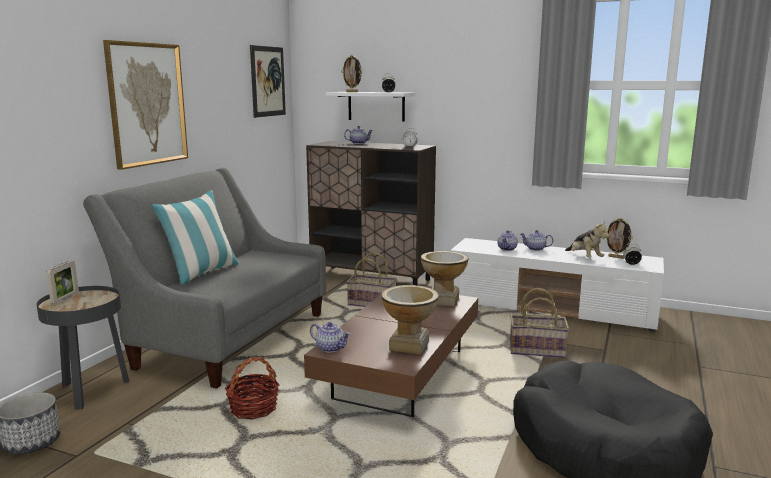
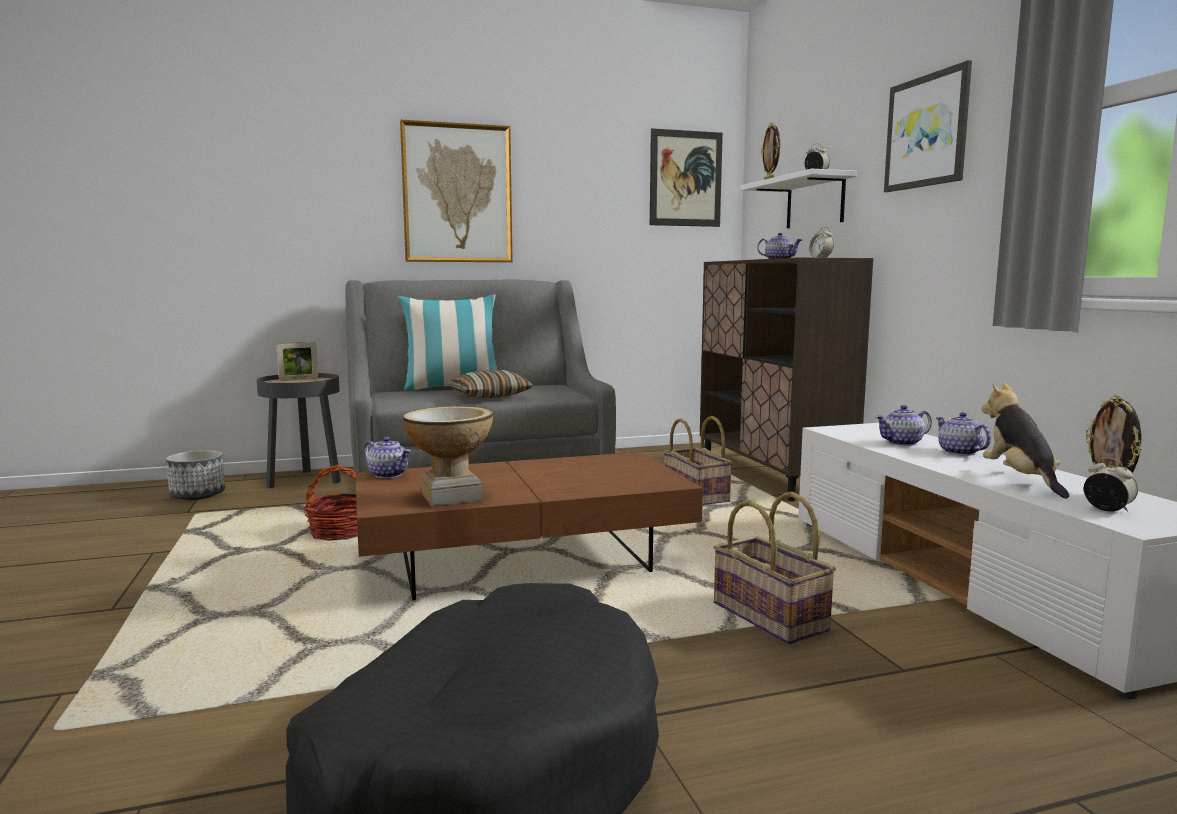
camera: 50 degrees right, 5 degrees down
(257, 273) = (489, 396): none -> pillow
(330, 348) = (389, 474): teapot -> teapot turned 45 degrees counterclockwise
(443, 300) = (646, 477): vase -> none
(470, 80) = (927, 131): none -> picture
(584, 257) = (1020, 480): plush toy -> plush toy turned 150 degrees clockwise

